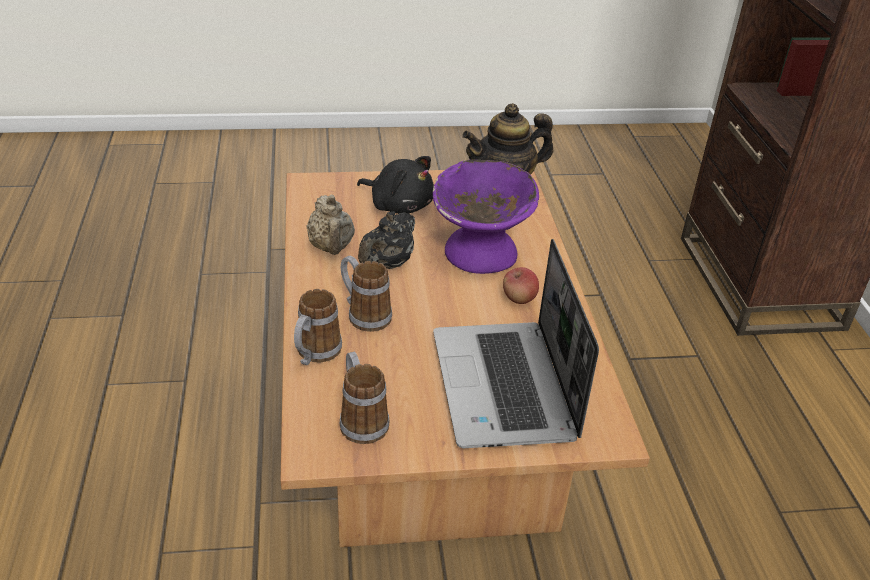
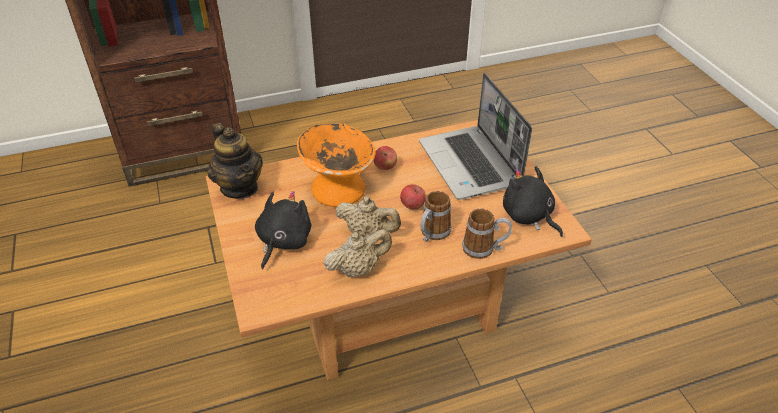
camera: 100 degrees left, 5 degrees up
(360, 419) = (528, 216): mug -> black plush toy
(387, 264) = (368, 233): black teapot -> beige teapot
(426, 308) = (412, 206): none -> apple
(480, 253) = (338, 189): purple bowl -> orange bowl
(506, 387) = (471, 164): laptop -> laptop turned 90 degrees clockwise

